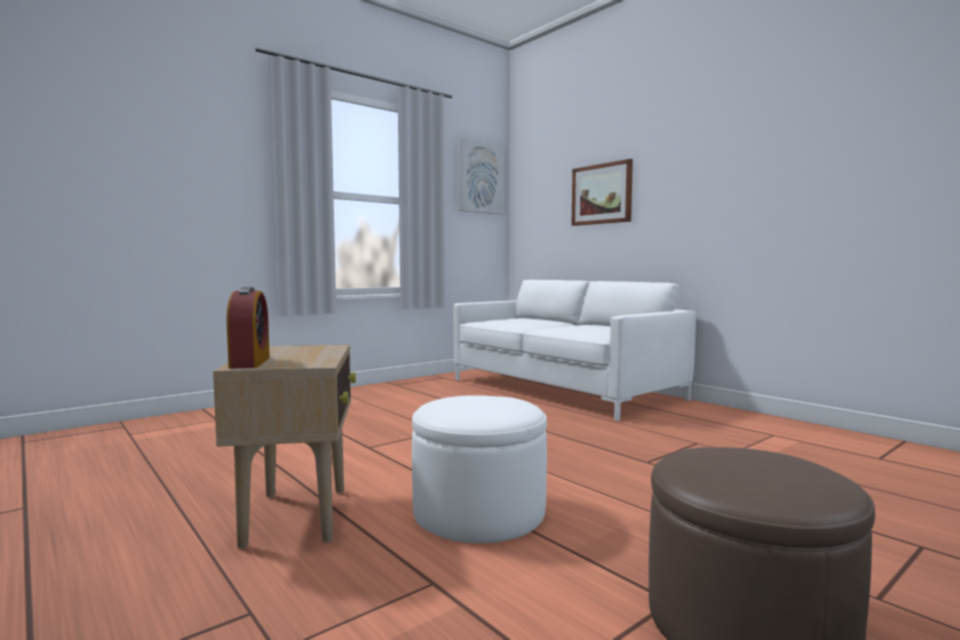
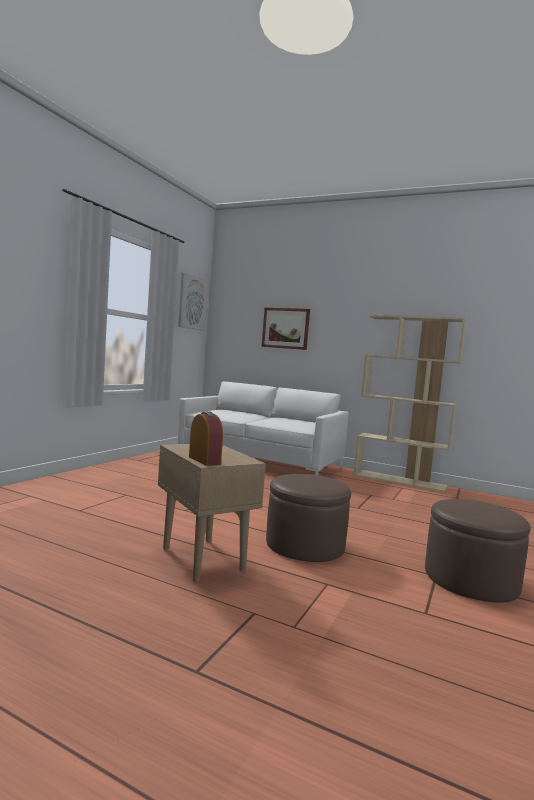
camera: 25 degrees left, 0 degrees up
(479, 512) = (305, 544): white ottoman -> brown ottoman
(781, 424) = (399, 481): none -> beige bookcase

